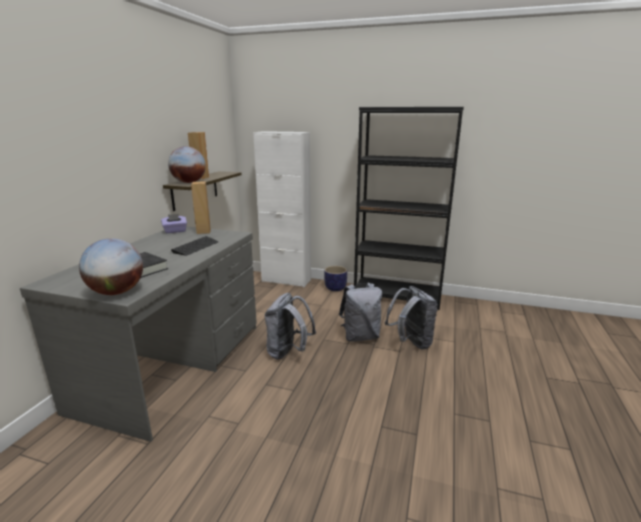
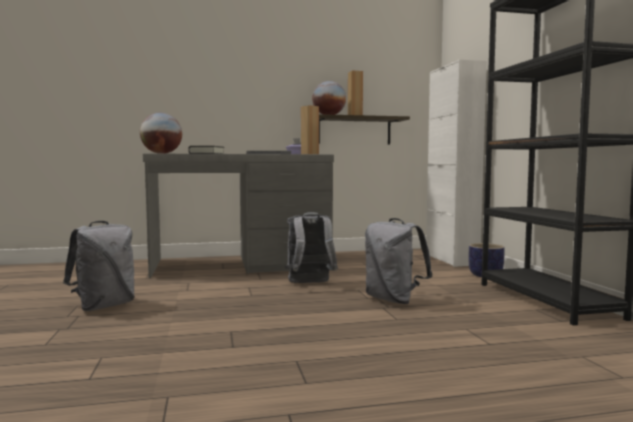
camera: 60 degrees right, 15 degrees down
(411, 342) = (430, 322): grey backpack -> grey backpack (104, 306)

